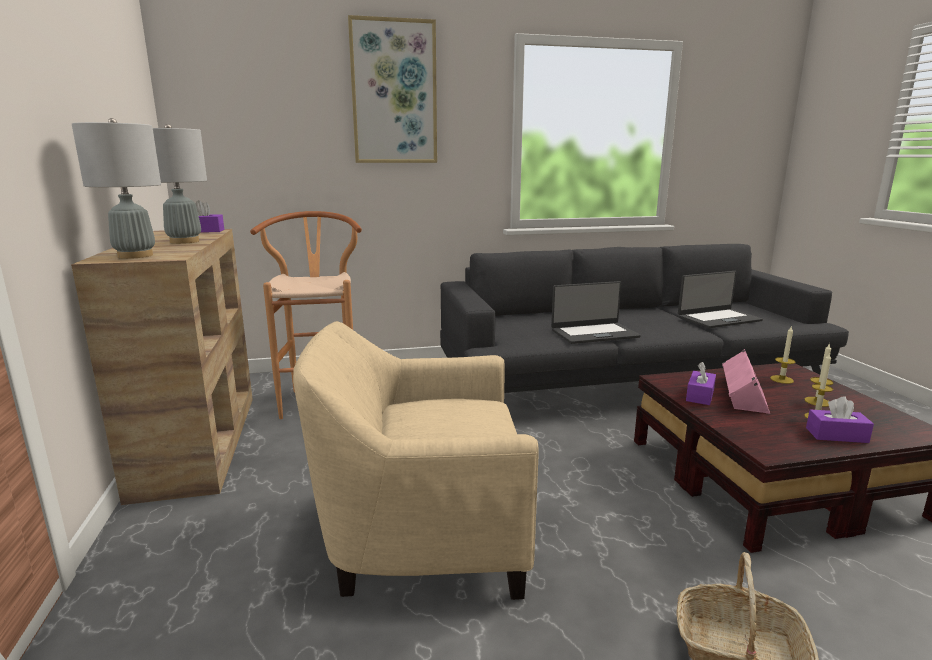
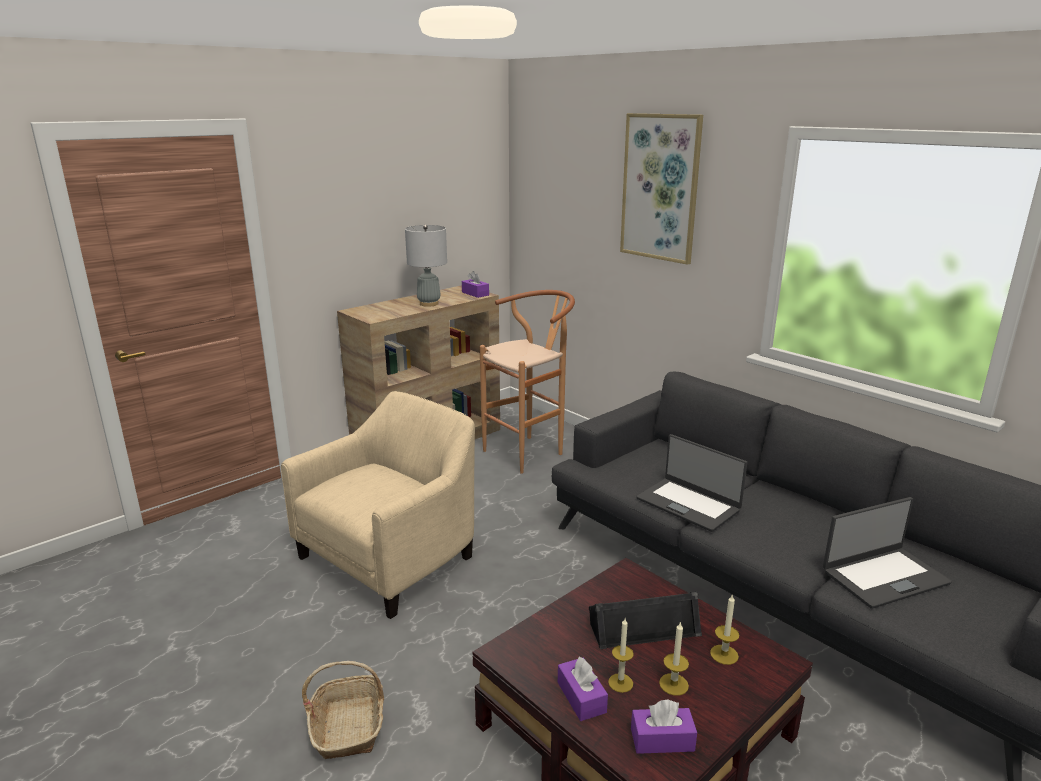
camera: 60 degrees right, 5 degrees up
(135, 255) = (370, 312): grey table lamp -> none
(422, 532) = (393, 556): beige armchair -> beige armchair turned 75 degrees clockwise
(700, 395) = (605, 600): purple tissue box -> purple tissue box (662, 740)
(718, 319) = (884, 576): laptop -> laptop turned 60 degrees counterclockwise
(741, 392) = (643, 626): pink speaker -> black speaker

